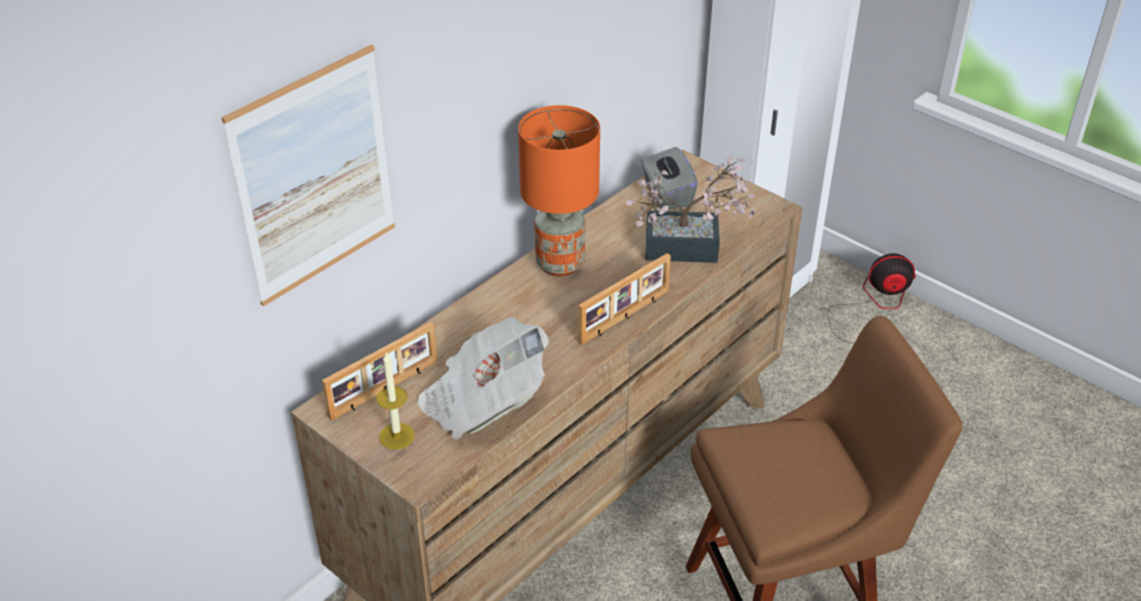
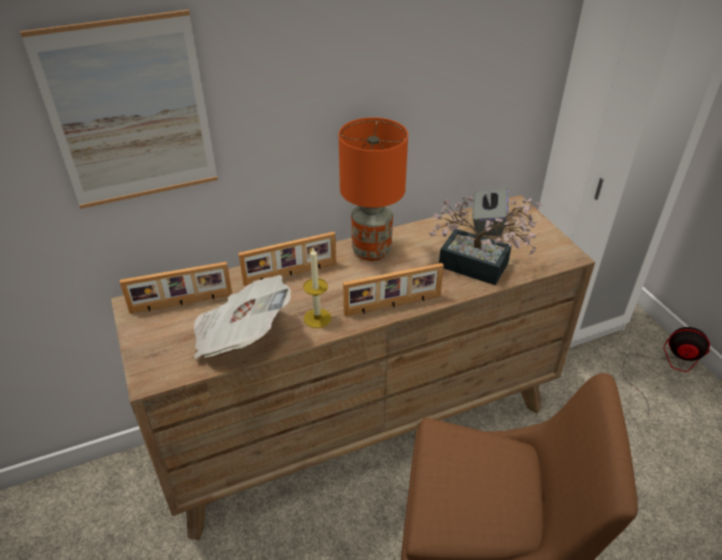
camera: 25 degrees right, 0 degrees up
(397, 436) = (162, 340): candle -> candle (317, 318)
(487, 318) = (291, 274): none -> picture frame

